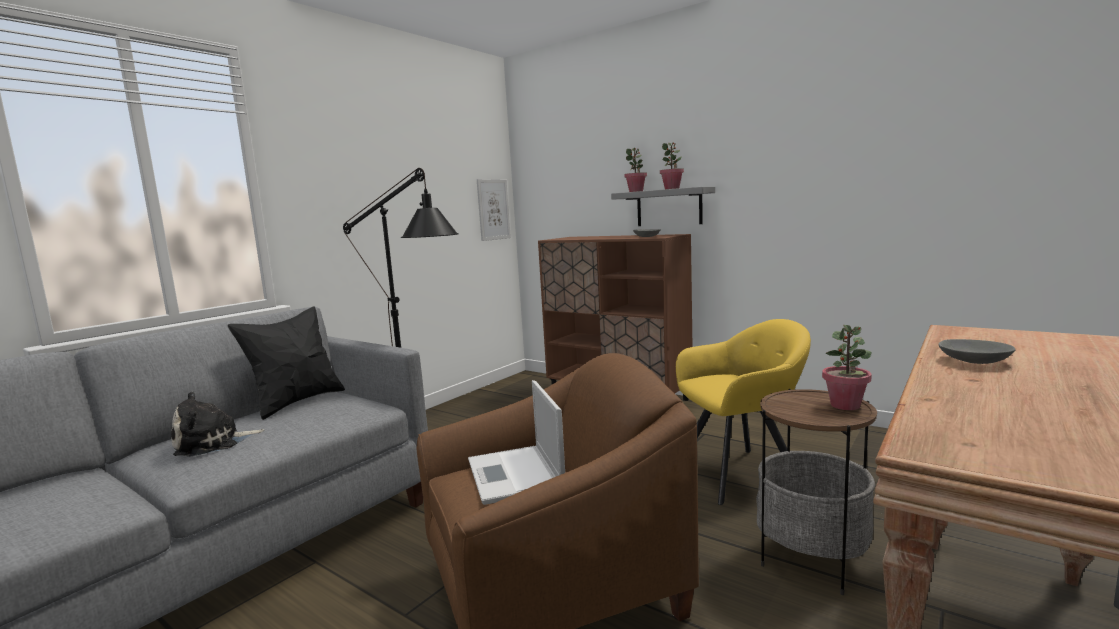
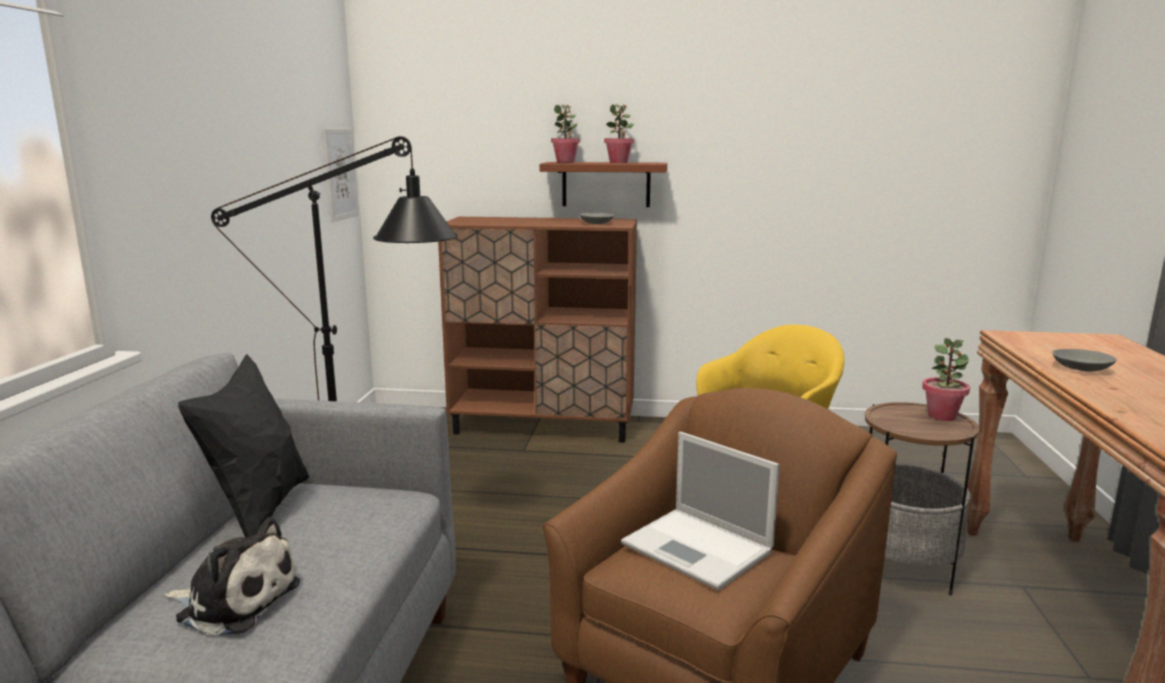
camera: 30 degrees left, 5 degrees up
(213, 443) = (234, 601): plush toy -> plush toy turned 105 degrees counterclockwise
(669, 207) = (606, 184): grey shelf -> brown shelf

